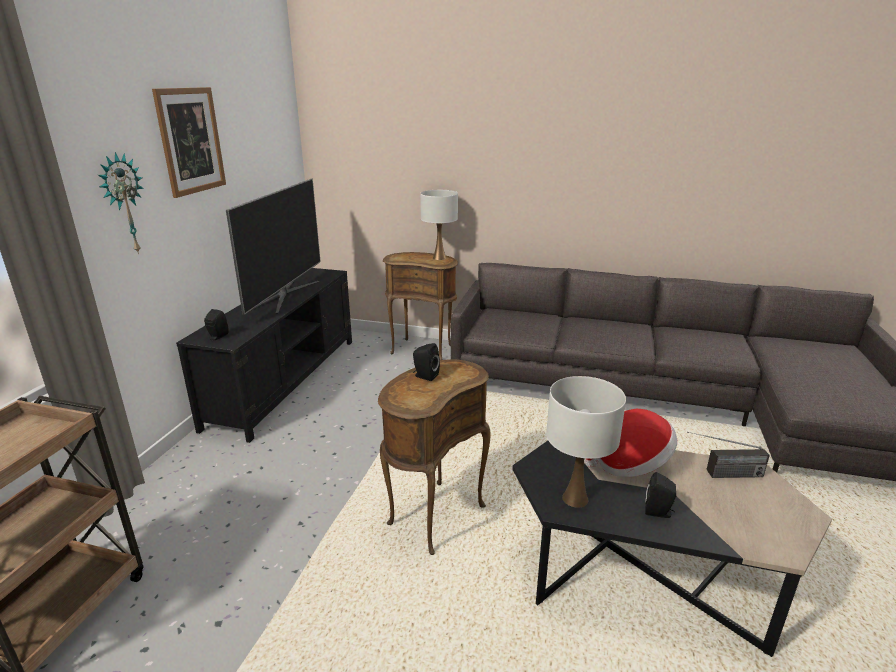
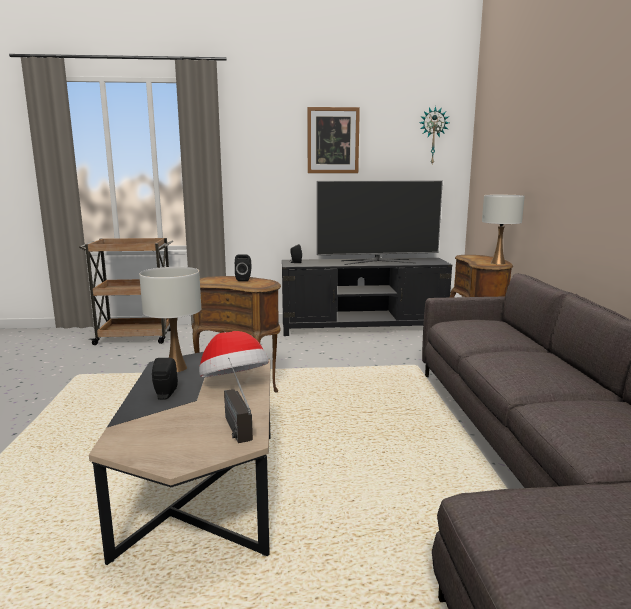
camera: 70 degrees right, 10 degrees down
(123, 204) = (268, 169): wall clock -> wall clock (433, 136)

